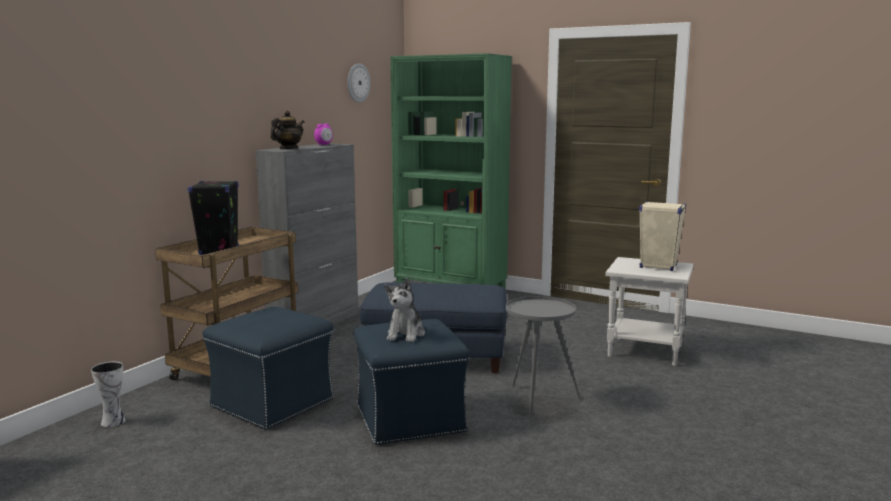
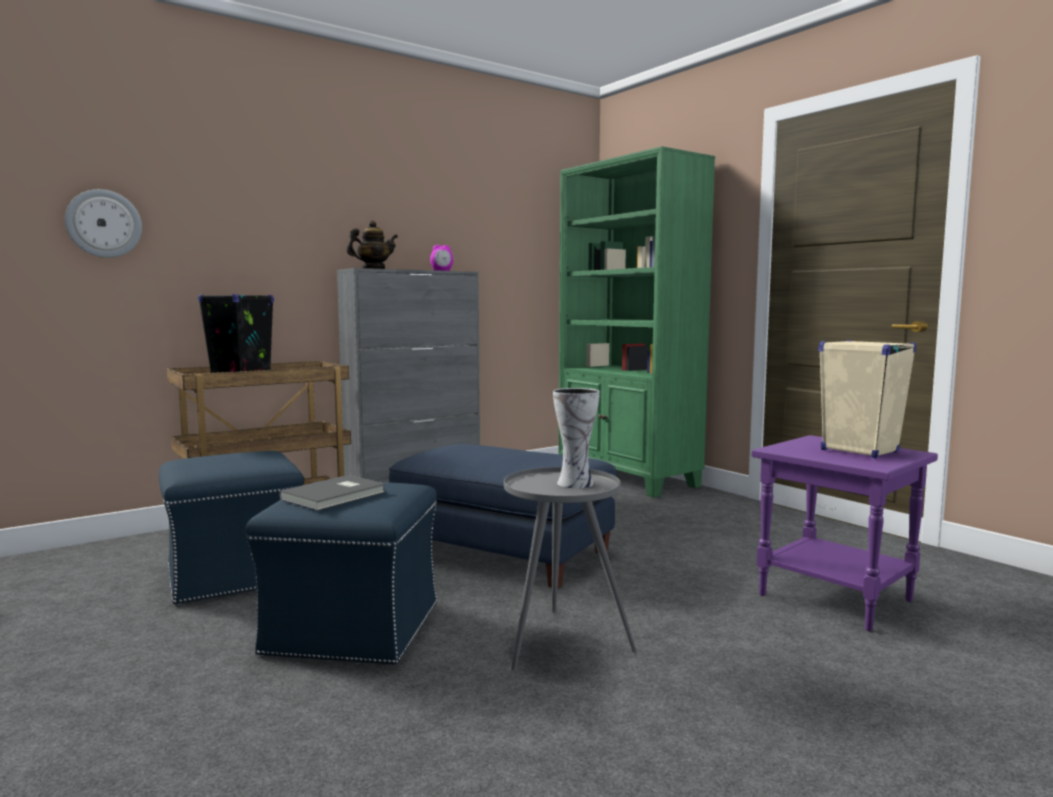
camera: 25 degrees right, 5 degrees down
(113, 421) = (63, 563): vase -> vase (575, 483)
(357, 83) = (515, 204): wall clock -> wall clock (104, 223)
(406, 334) = (336, 496): plush toy -> grey book
(646, 351) = (837, 598): white side table -> purple side table

